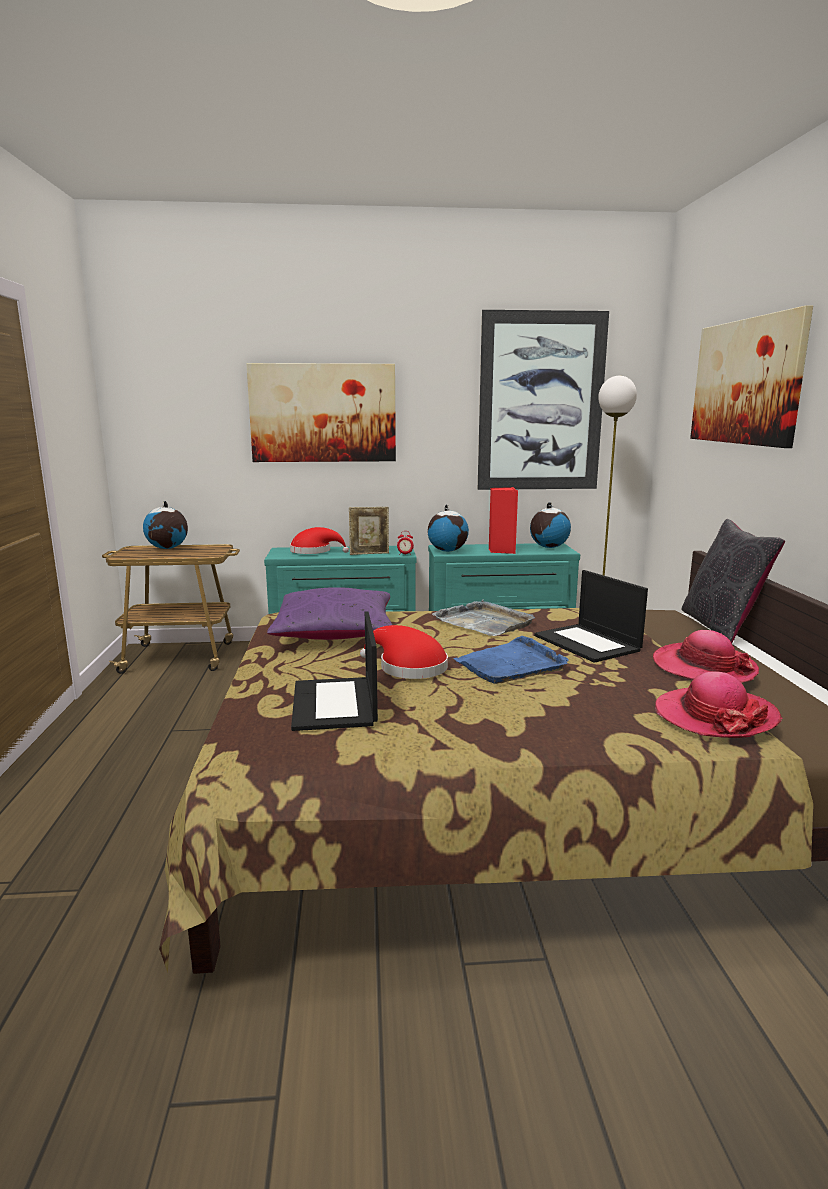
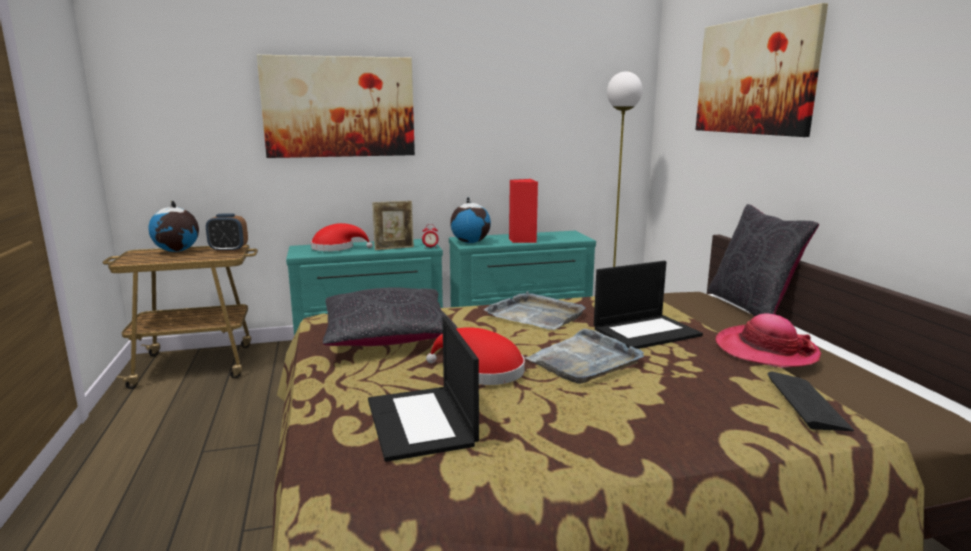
camera: 10 degrees left, 0 degrees up
(213, 549) = (229, 250): none -> alarm clock
(334, 633) = (387, 336): purple pillow -> black pillow
(511, 664) = (584, 360): blue tray -> grey tray
(541, 402) = (551, 97): picture -> none
(548, 547) = (564, 235): globe -> none
(588, 643) = (646, 331): laptop -> laptop turned 75 degrees counterclockwise
(714, 716) = (806, 403): hat -> keyboard

